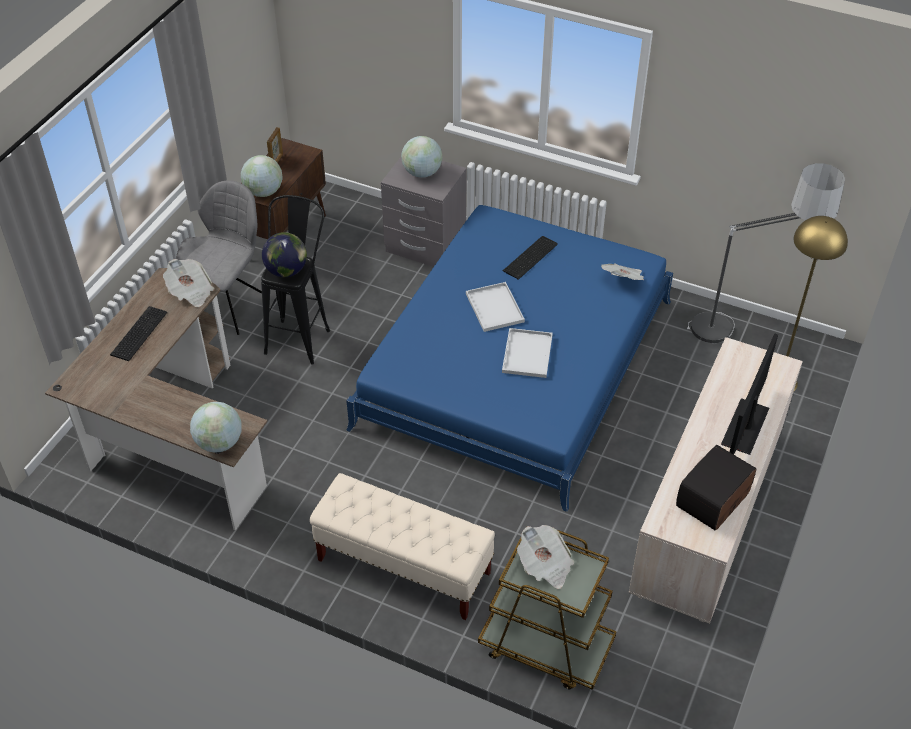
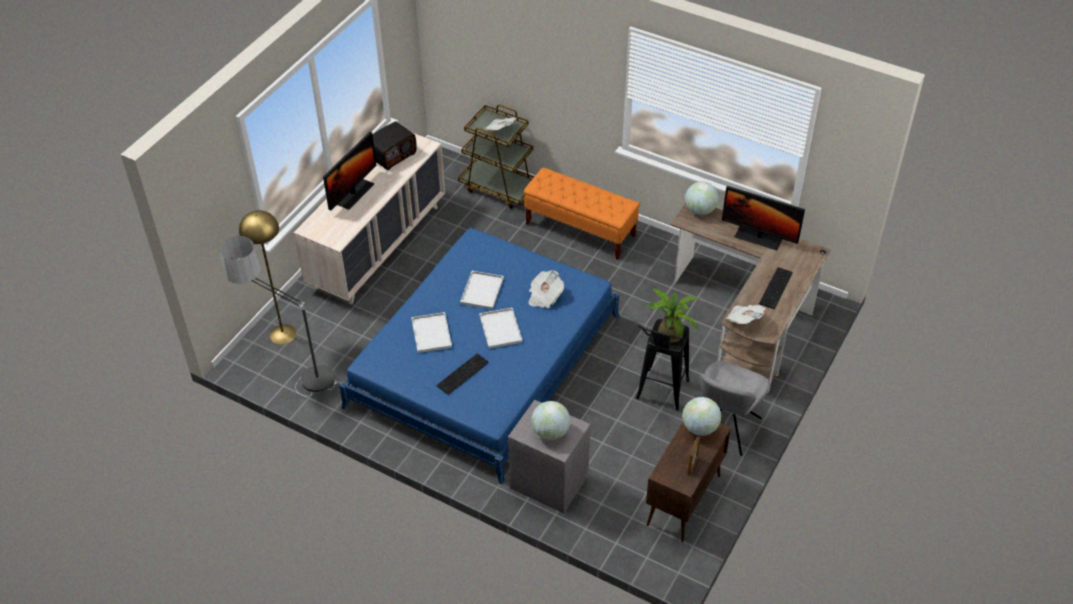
camera: 175 degrees left, 0 degrees up
(142, 405) = (758, 237): none -> monitor
(286, 271) = (669, 332): globe -> potted plant
(403, 567) = (580, 230): beige bench -> orange bench
(579, 297) = (430, 332): none -> white tray
(623, 280) = (390, 345): newspaper -> newspaper (544, 296)

